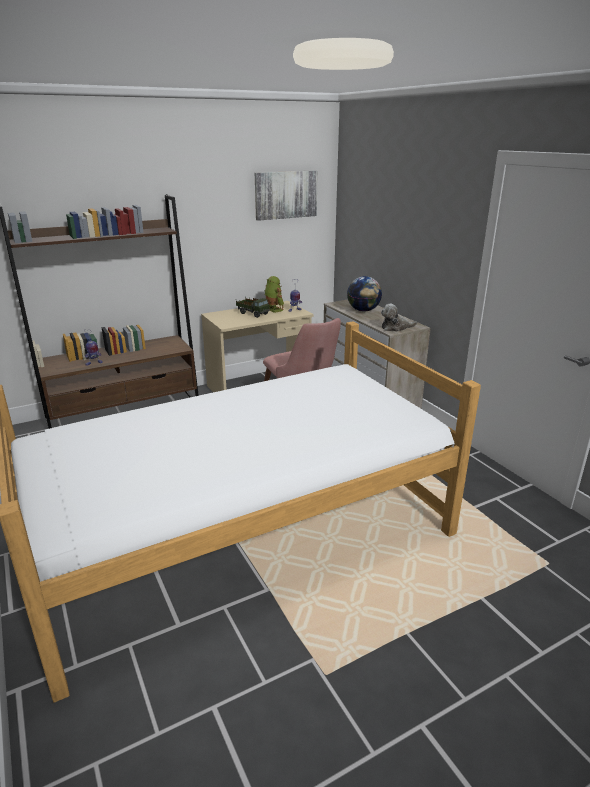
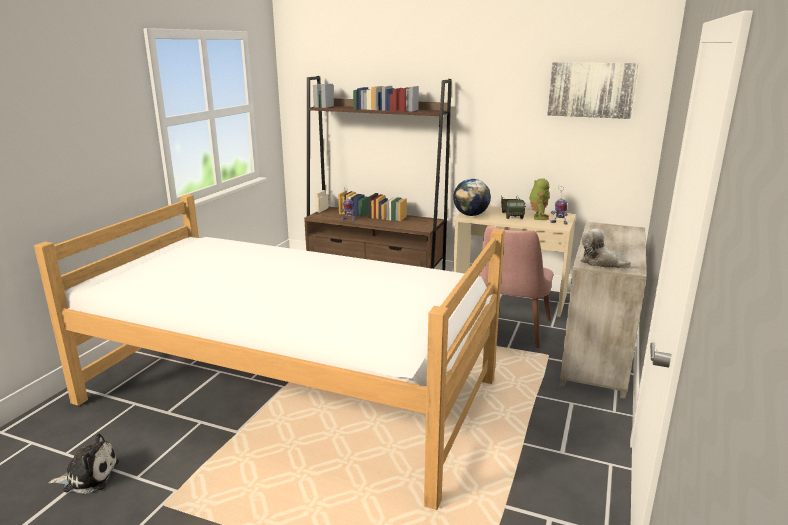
camera: 50 degrees right, 5 degrees down
(223, 722) = (88, 476): none -> plush toy
(363, 310) = (610, 238): globe -> globe (470, 215)

